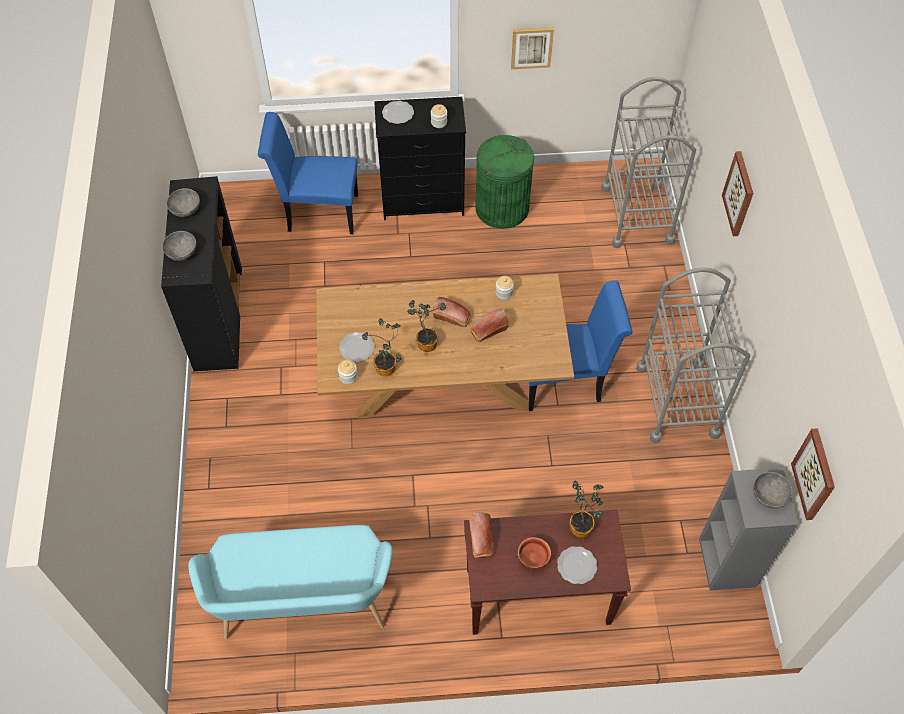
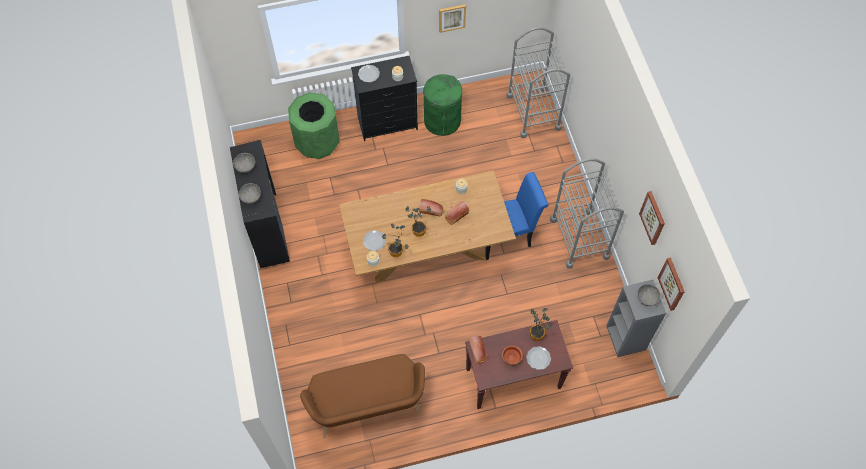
camera: 10 degrees left, 5 degrees up
(303, 605) = (368, 409): turquoise bench -> brown bench
(317, 213) = (317, 142): blue chair -> green trash can
(739, 194) = (603, 108): picture -> picture (653, 218)

